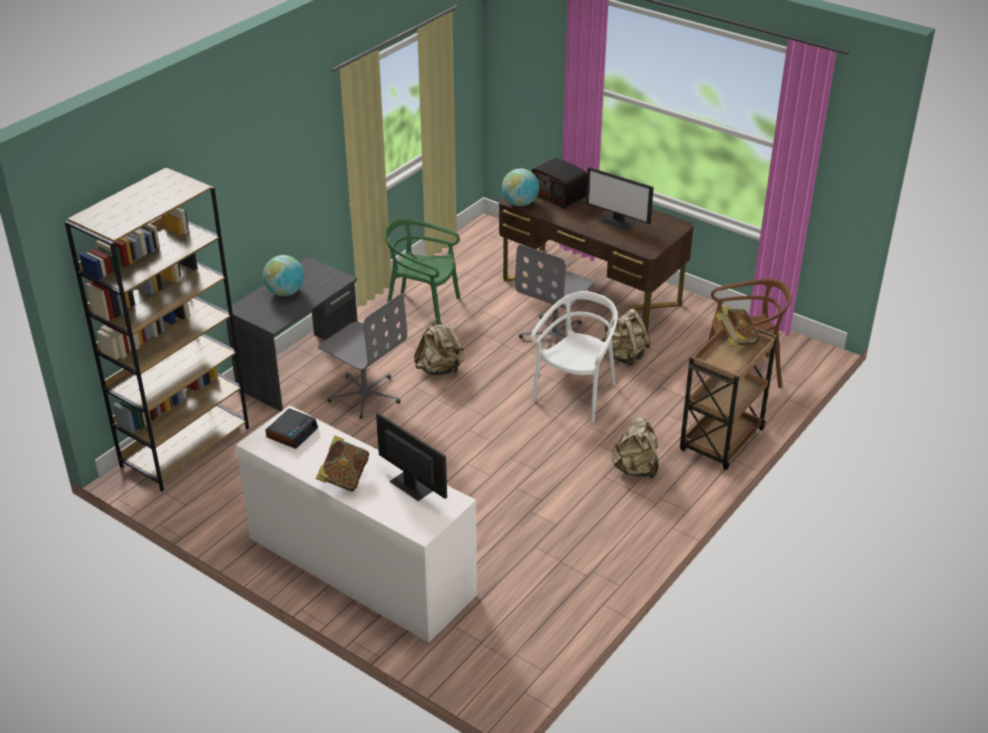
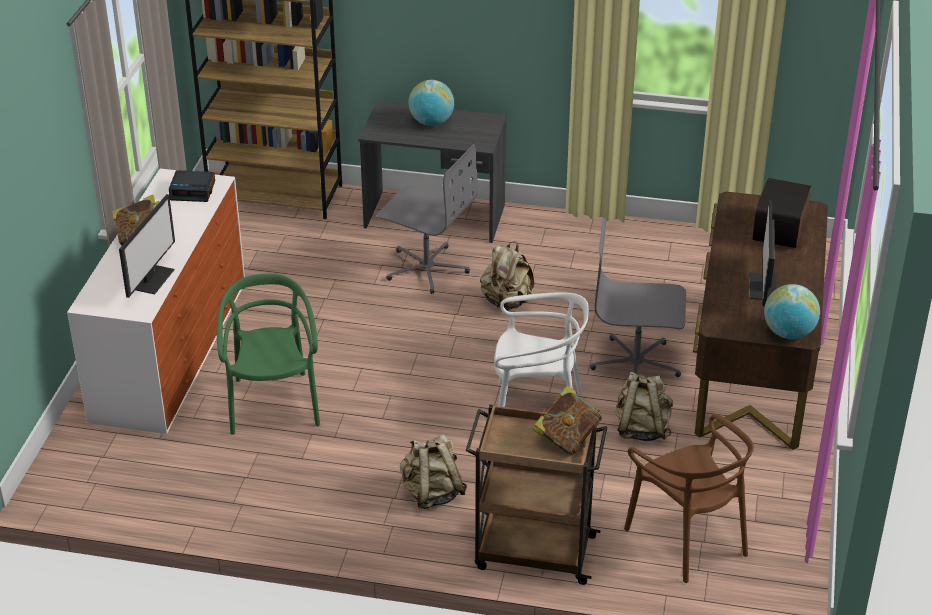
camera: 65 degrees right, 0 degrees up
(365, 395) = (426, 268): grey office chair -> grey office chair turned 75 degrees counterclockwise
(423, 310) = (604, 258): green chair -> green chair (273, 404)
(520, 203) = (733, 207): globe -> globe (788, 333)

